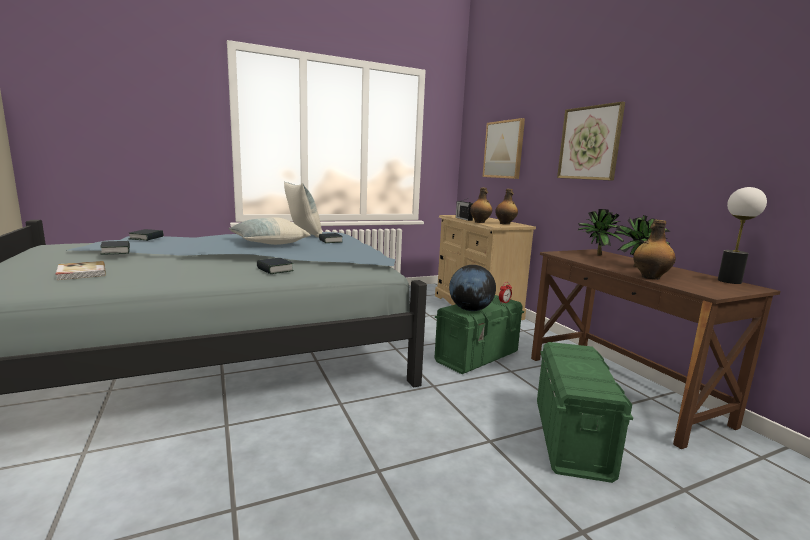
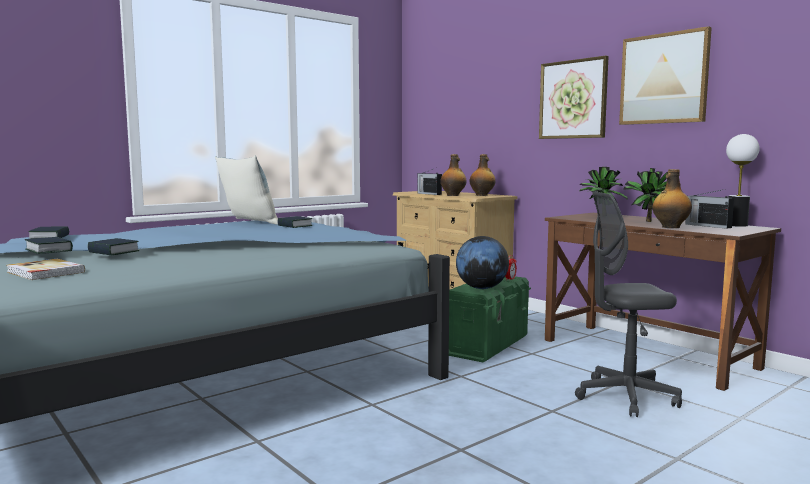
camera: 15 degrees left, 5 degrees down
(268, 244) = (225, 232): pillow -> none
(275, 270) = (278, 253): book -> book (113, 252)
(503, 149) = (465, 110): picture -> picture (664, 79)
(571, 438) = (625, 397): green storage box -> grey office chair
(694, 279) = (707, 226): none -> radio

